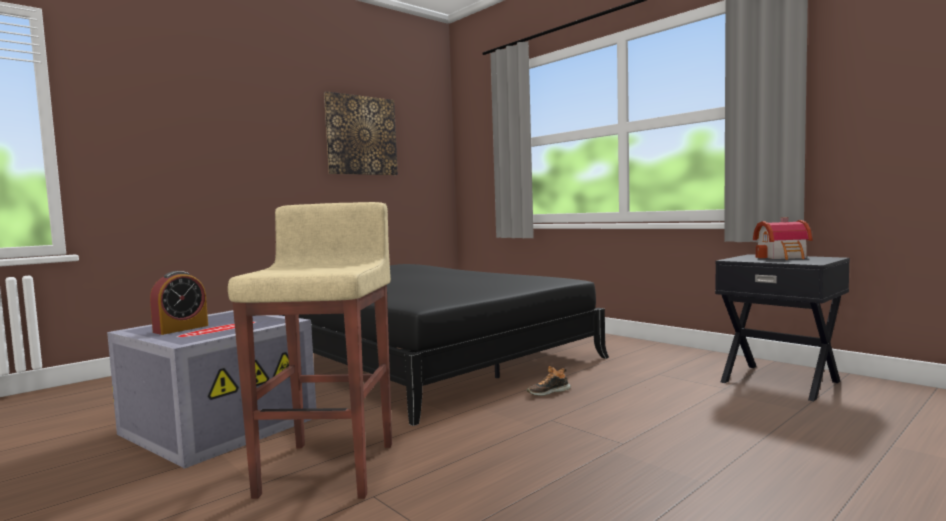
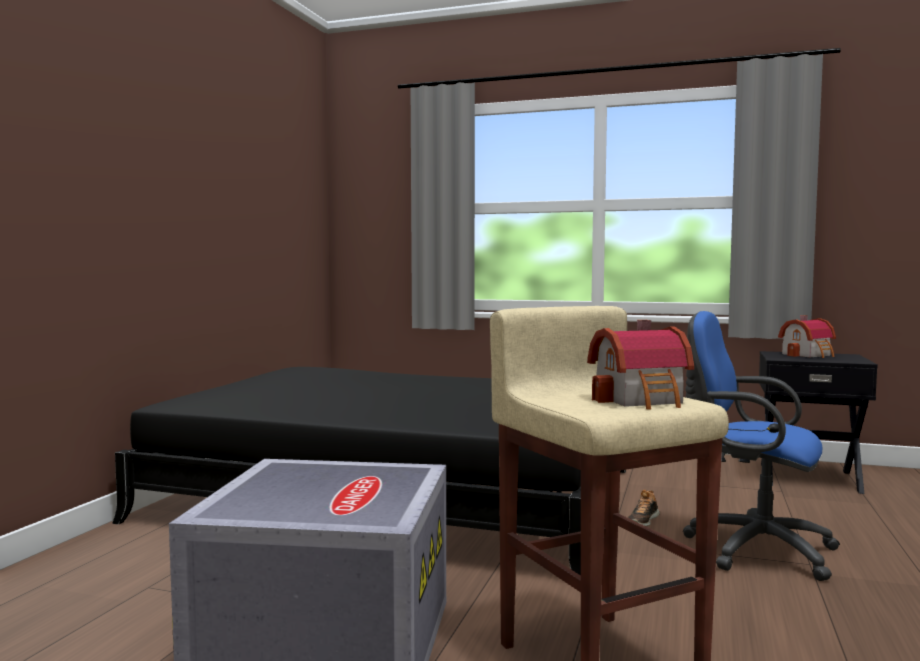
camera: 30 degrees left, 0 degrees up
(181, 329) = (296, 501): alarm clock -> none
(323, 269) = (643, 400): none -> toy house
(361, 135) = (243, 180): picture -> none
(595, 424) = (752, 548): none -> blue office chair

